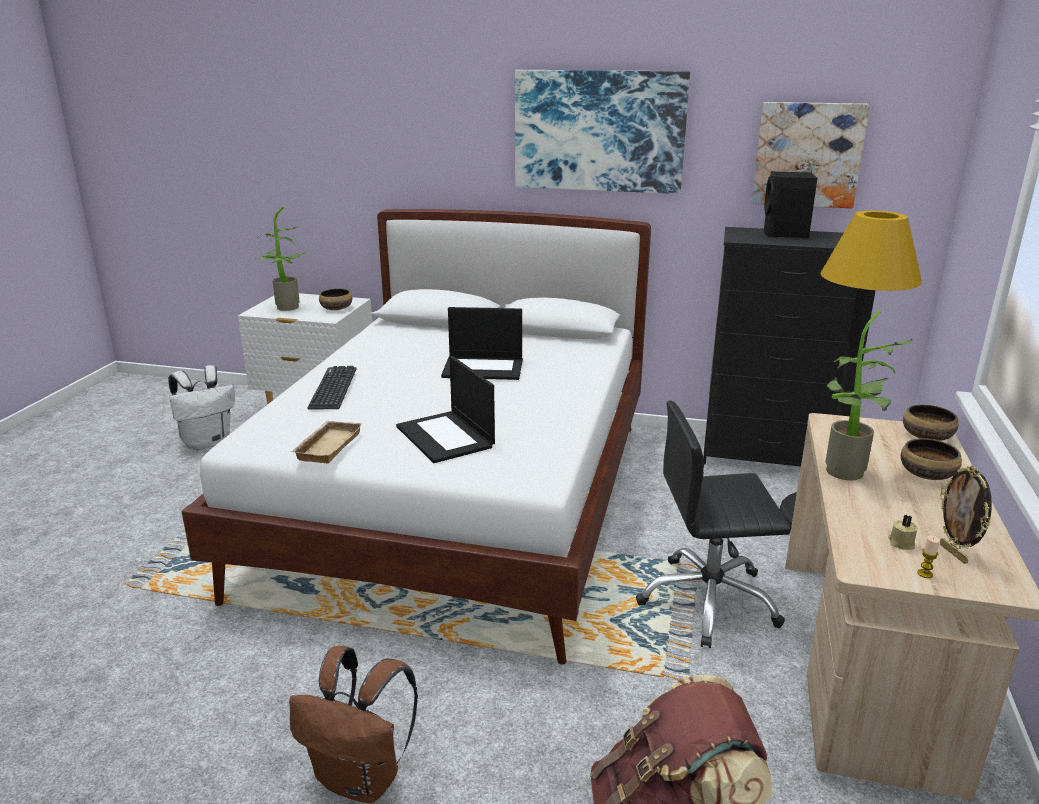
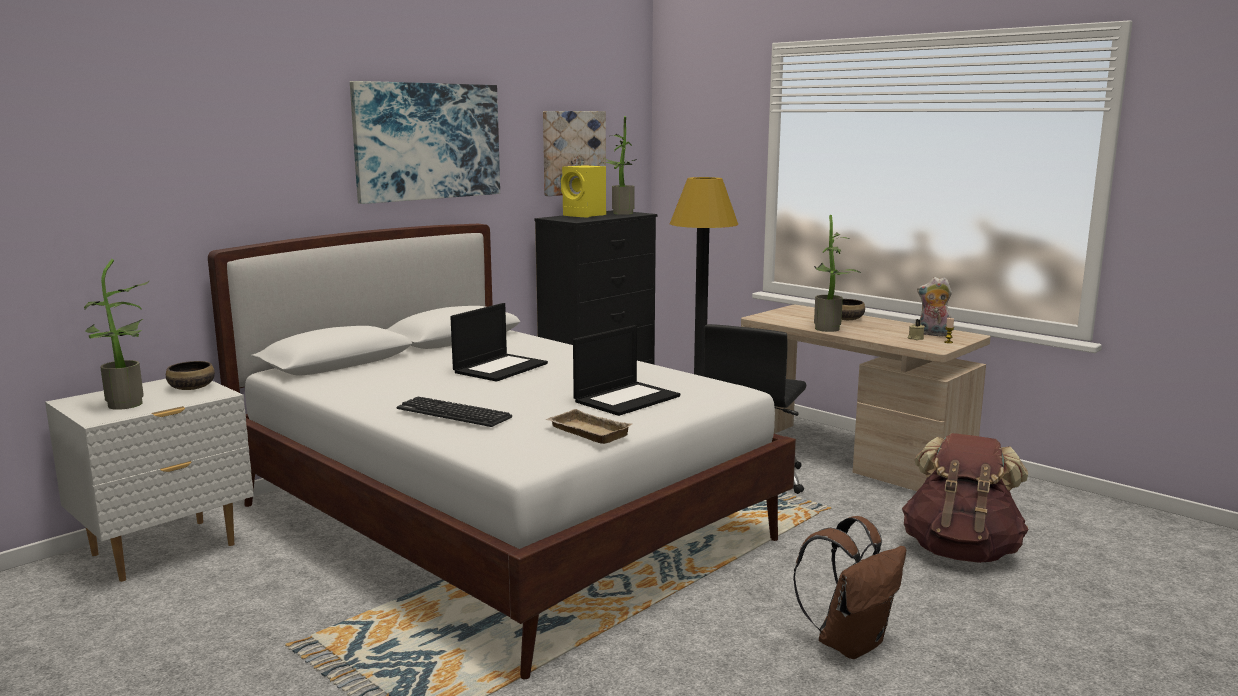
camera: 60 degrees left, 10 degrees down
(207, 442) = (100, 635): white backpack -> none
(446, 437) = (627, 398): laptop -> laptop turned 45 degrees counterclockwise
(785, 234) = (585, 215): black speaker -> yellow speaker
(837, 239) = (619, 213): none -> potted plant
(926, 436) = (801, 309): bowl -> none
(954, 553) = (933, 334): picture frame -> plush toy

